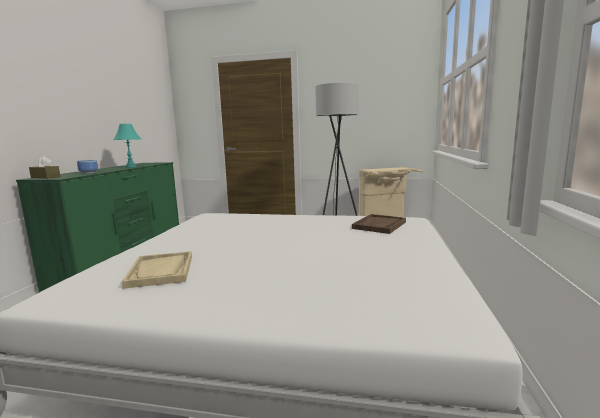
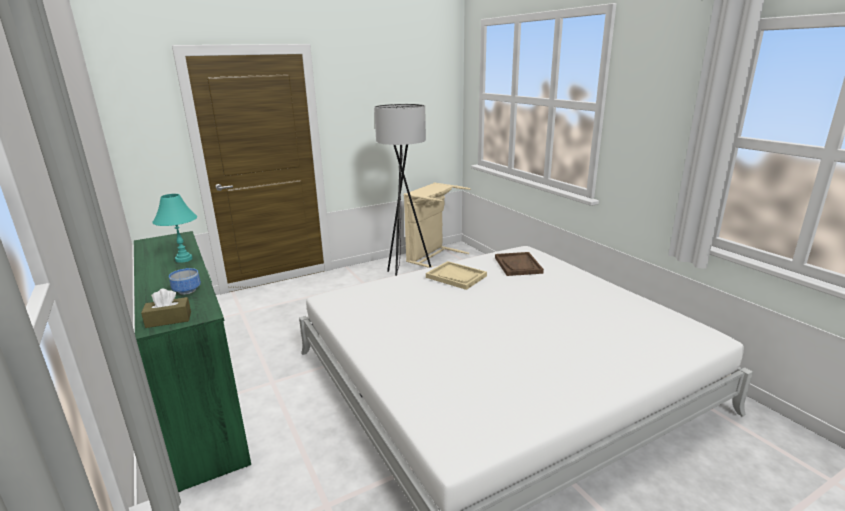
camera: 40 degrees left, 10 degrees up
(161, 271) = (472, 378): beige tray -> beige tray (456, 276)

